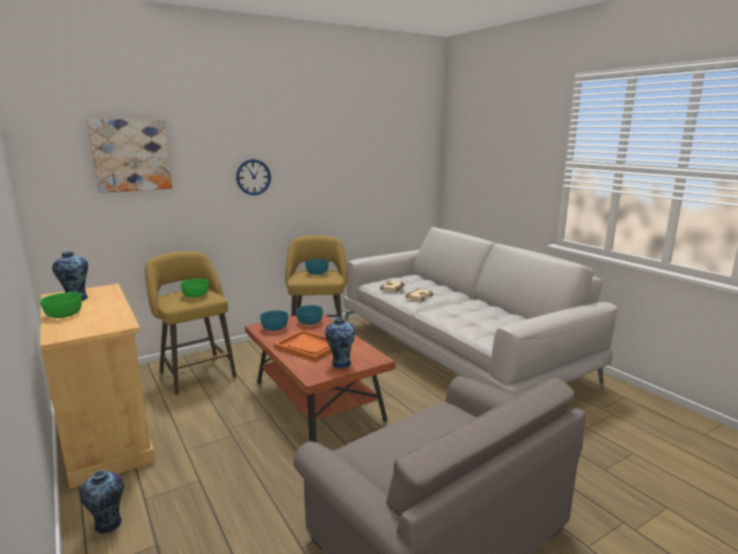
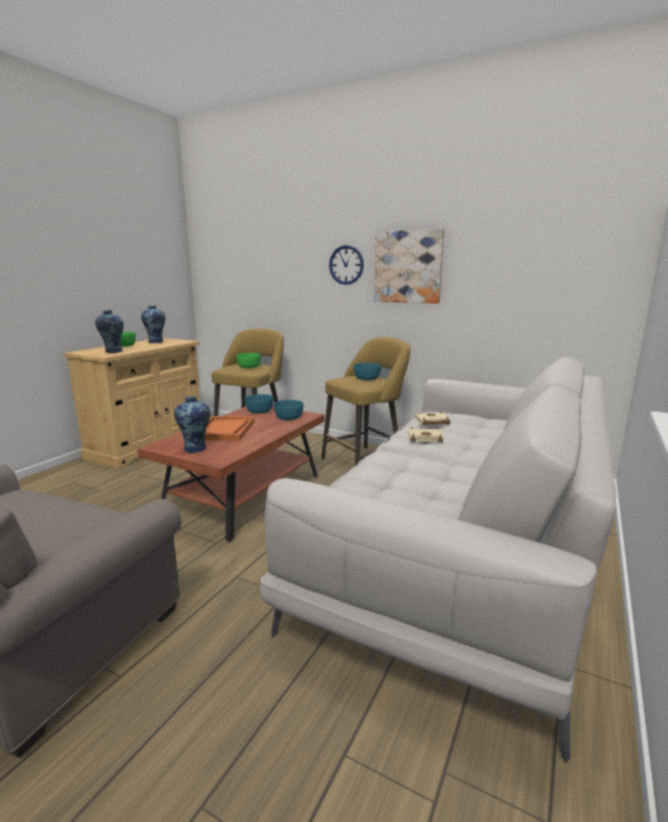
camera: 60 degrees right, 0 degrees up
(108, 525) = (43, 482): vase -> vase (113, 351)
(131, 155) = (251, 241): picture -> picture (408, 267)

